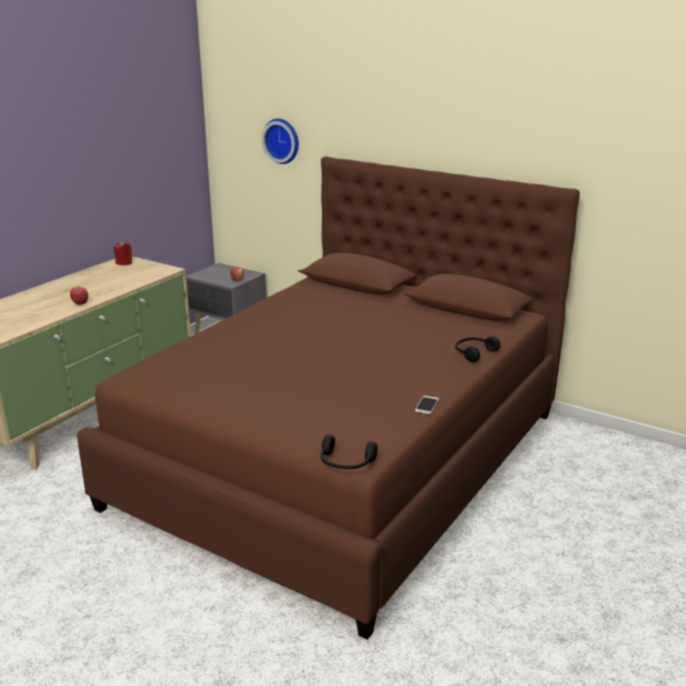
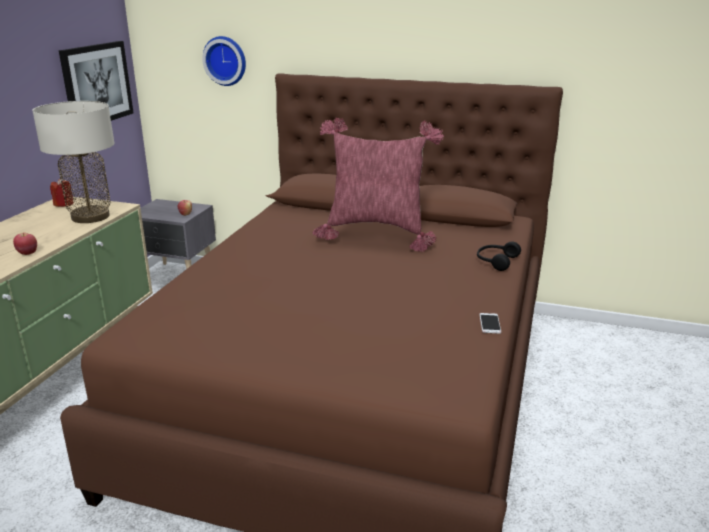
camera: 15 degrees left, 0 degrees up
(140, 276) = (90, 217): none -> table lamp
(168, 157) = (97, 84): none -> picture
(345, 463) = (450, 408): black headphones -> none
(377, 322) = (376, 240): none -> red pillow

